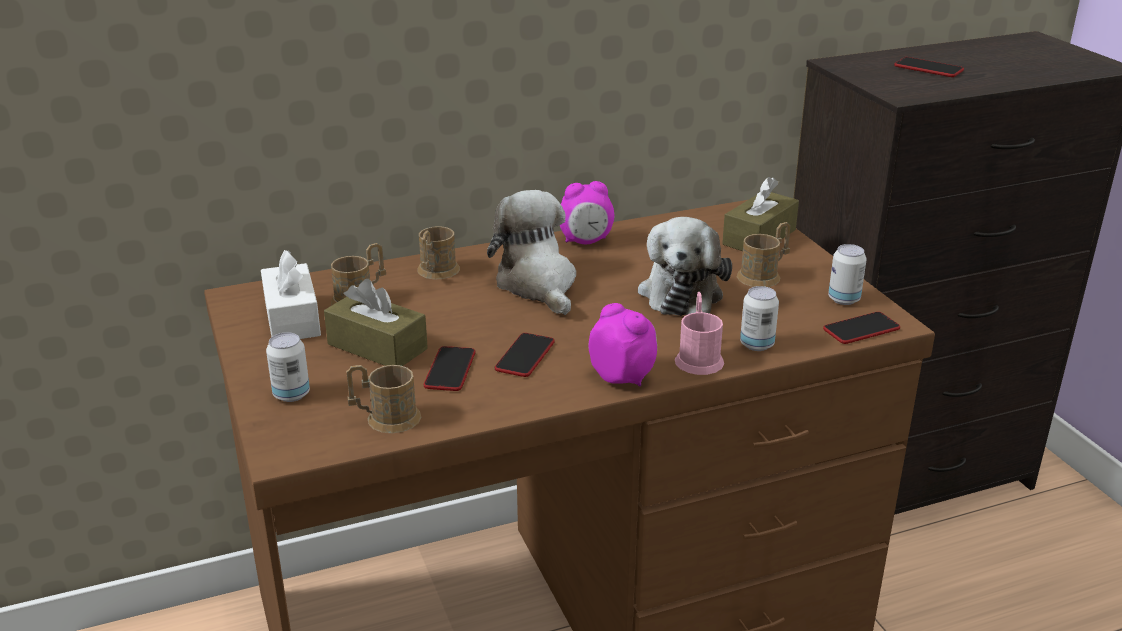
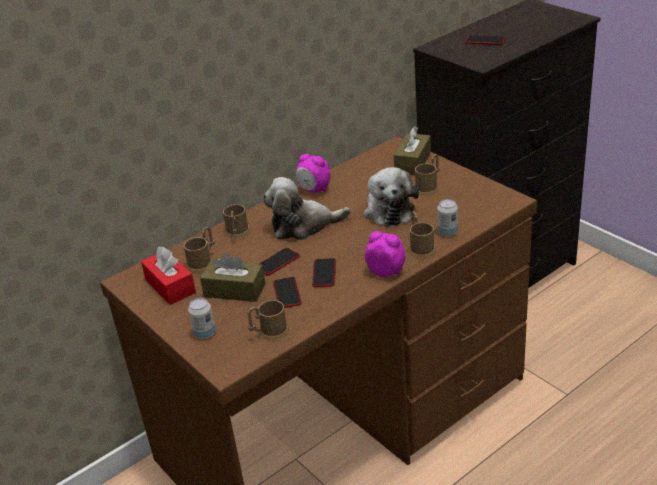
camera: 15 degrees left, 5 degrees up
(292, 318) = (170, 286): white tissue box -> red tissue box
(538, 284) = (303, 226): plush toy -> plush toy turned 60 degrees counterclockwise
(586, 241) = (314, 190): alarm clock -> alarm clock turned 60 degrees clockwise
(698, 357) = (420, 248): pink mug -> brown mug
(844, 299) = (479, 191): can -> none
(861, 329) = (498, 208): phone -> phone (277, 262)

